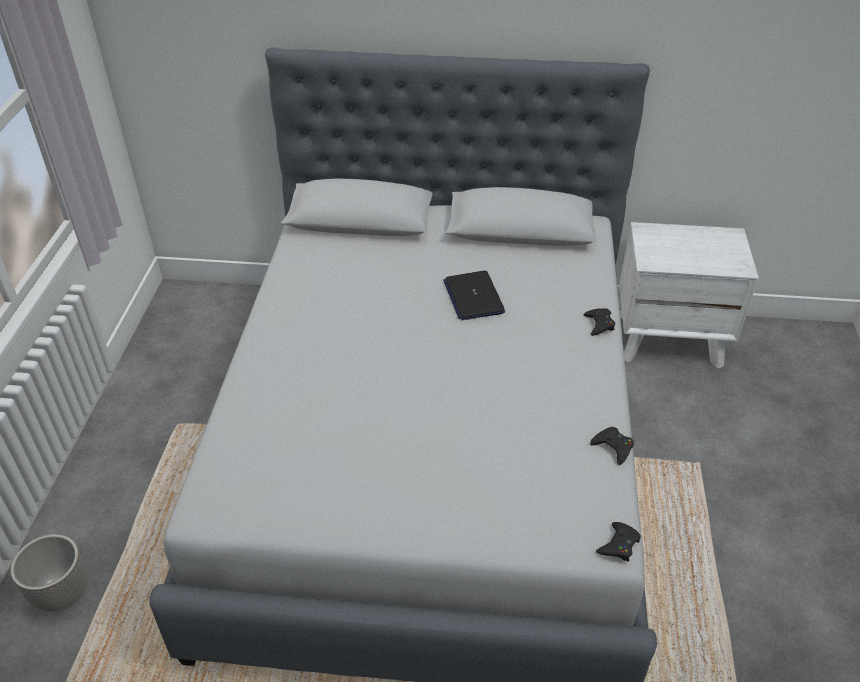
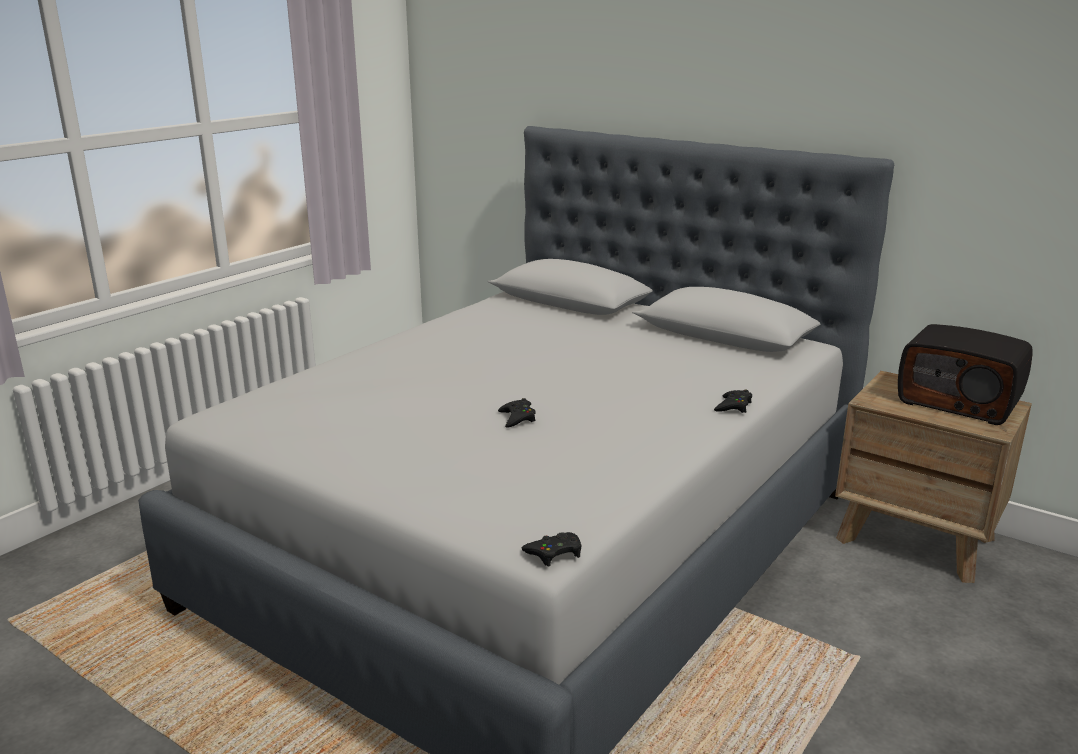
camera: 30 degrees right, 20 degrees down
(62, 595) = (136, 531): planter -> none
(473, 296) = (618, 361): laptop -> none
(613, 447) = (639, 487): black game controller -> black game controller (517, 418)
(669, 339) = (916, 539): white nightstand -> brown nightstand
(703, 243) = (959, 402): none -> radio

